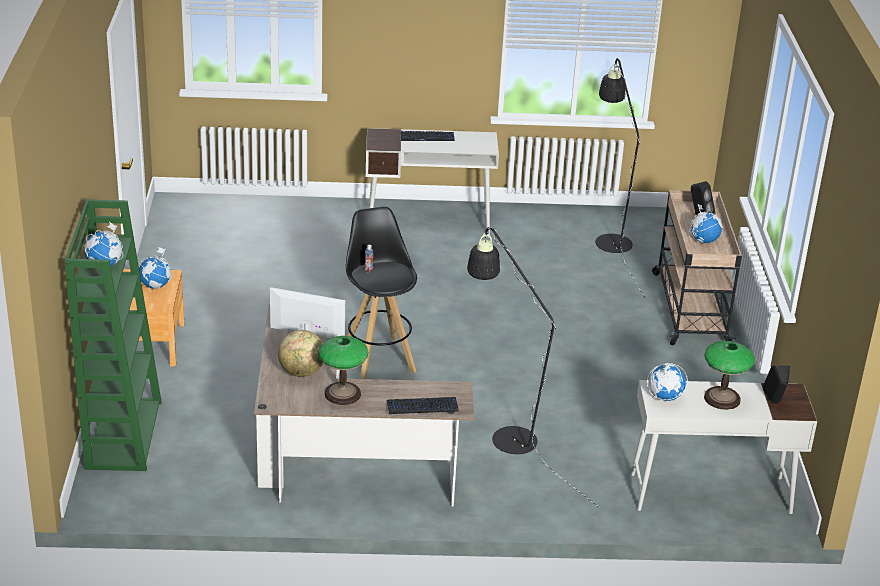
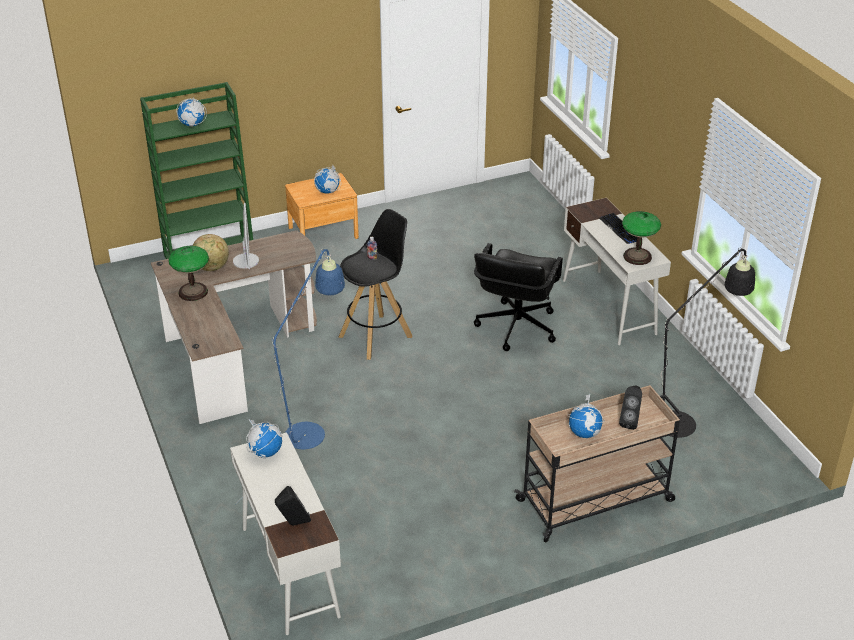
camera: 70 degrees right, 5 degrees up
(422, 406) = (194, 331): keyboard -> none
(423, 276) = (516, 327): none -> black office chair
(506, 434) = (310, 429): black floor lamp -> blue floor lamp
(722, 399) = (282, 488): table lamp -> table lamp (637, 257)

